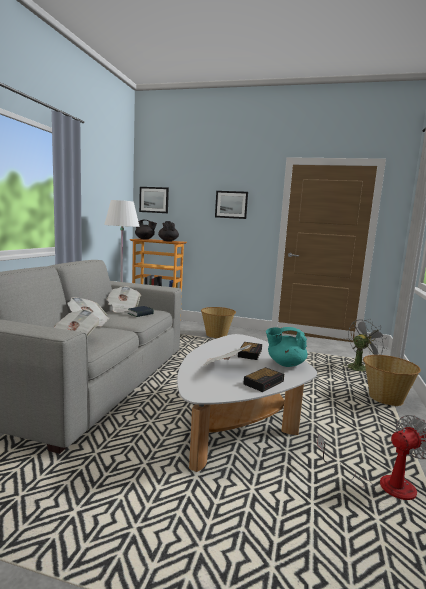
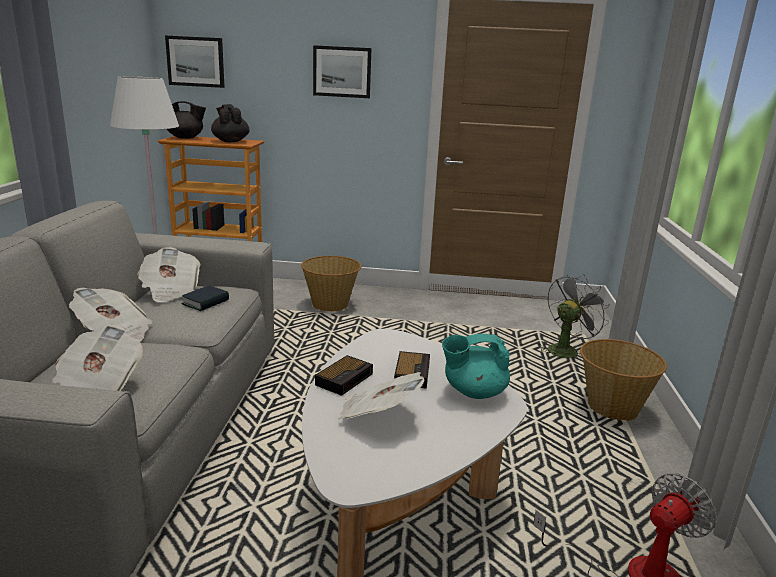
camera: 10 degrees left, 10 degrees up
(264, 382) = (450, 440): alarm clock -> alarm clock (345, 379)

